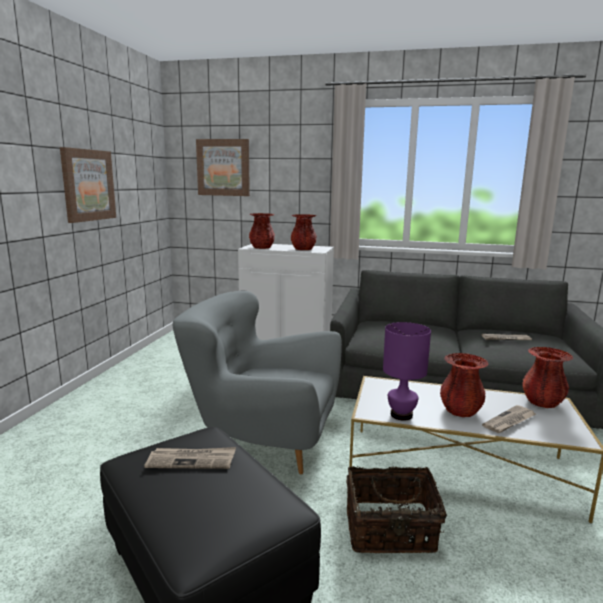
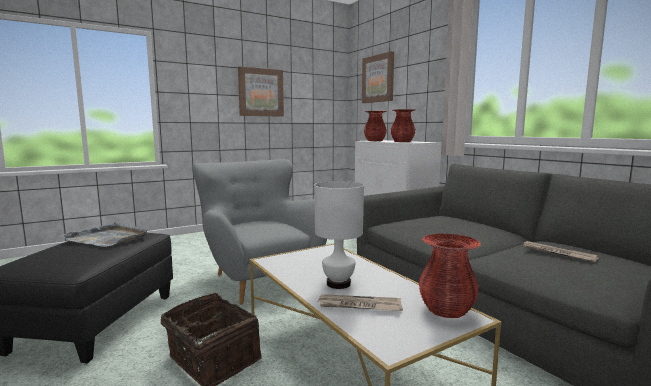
camera: 45 degrees right, 5 degrees down
(192, 460) = (108, 238): newspaper -> grey tray
(402, 415) = (286, 269): purple table lamp -> none
(460, 411) = (338, 284): red vase -> white table lamp

